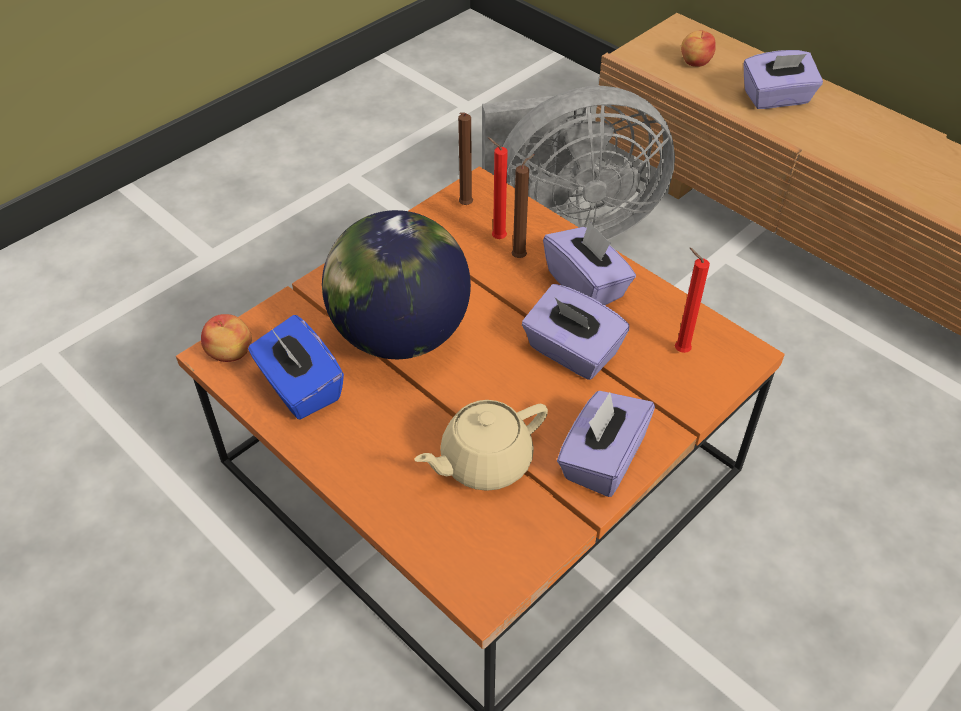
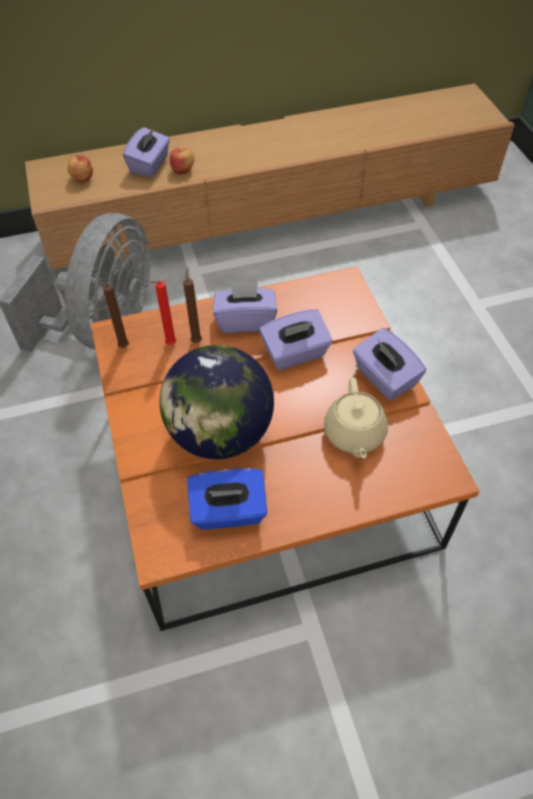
camera: 60 degrees left, 5 degrees up
(230, 353) = (164, 545): apple -> apple (183, 170)
(679, 350) = (326, 306): red candle -> none

